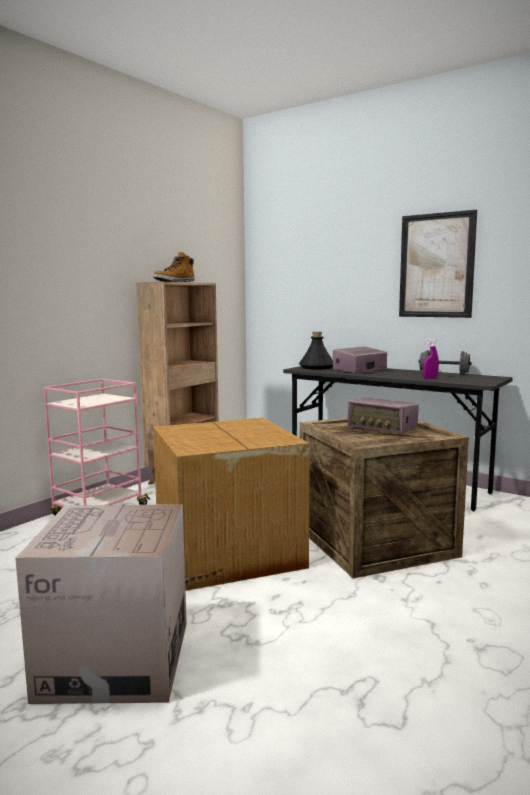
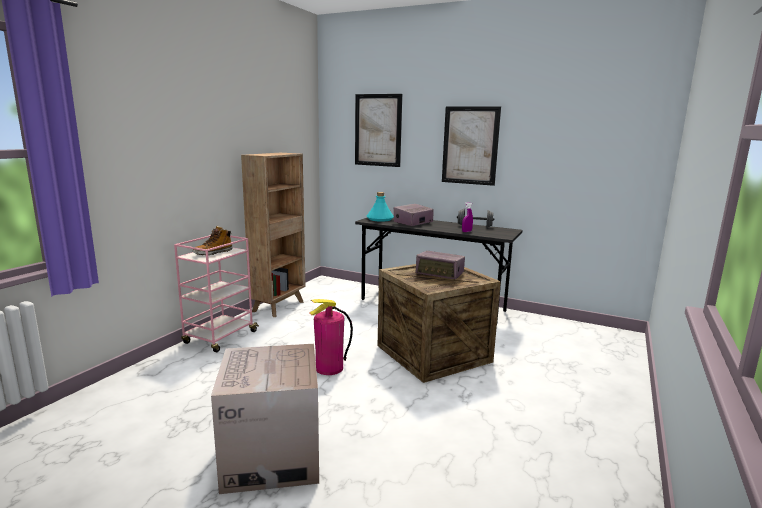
camera: 10 degrees left, 5 degrees up
(174, 282) = (271, 154): boot -> boot (213, 253)
(227, 553) = (329, 368): cardboard box -> fire extinguisher
(316, 255) = (378, 130): none -> picture
(317, 367) = (380, 219): black bottle -> turquoise bottle

